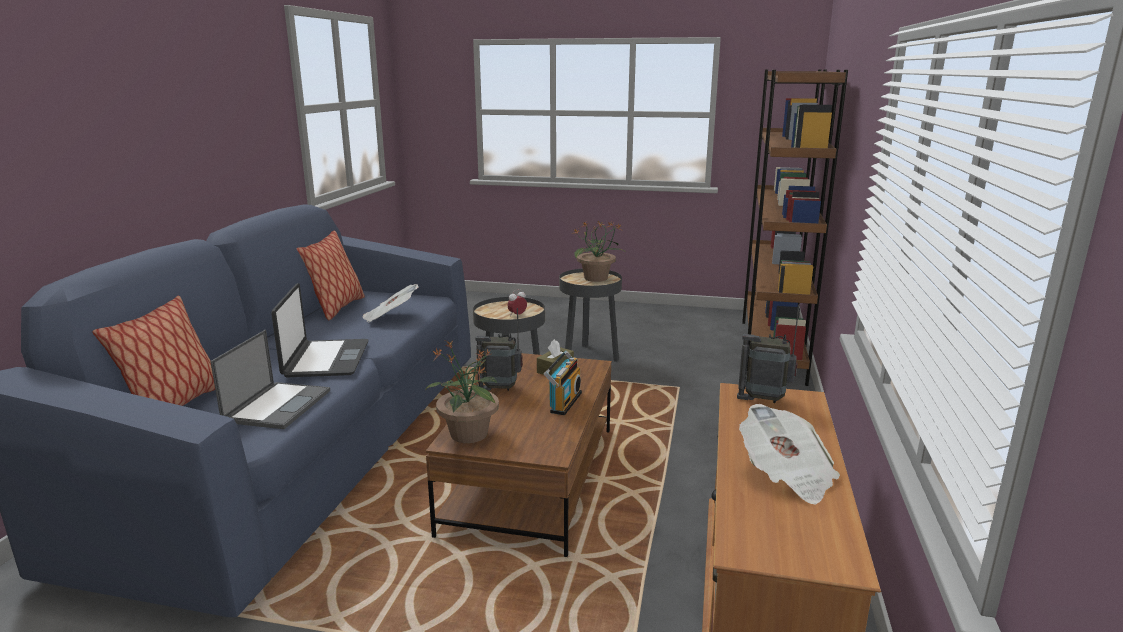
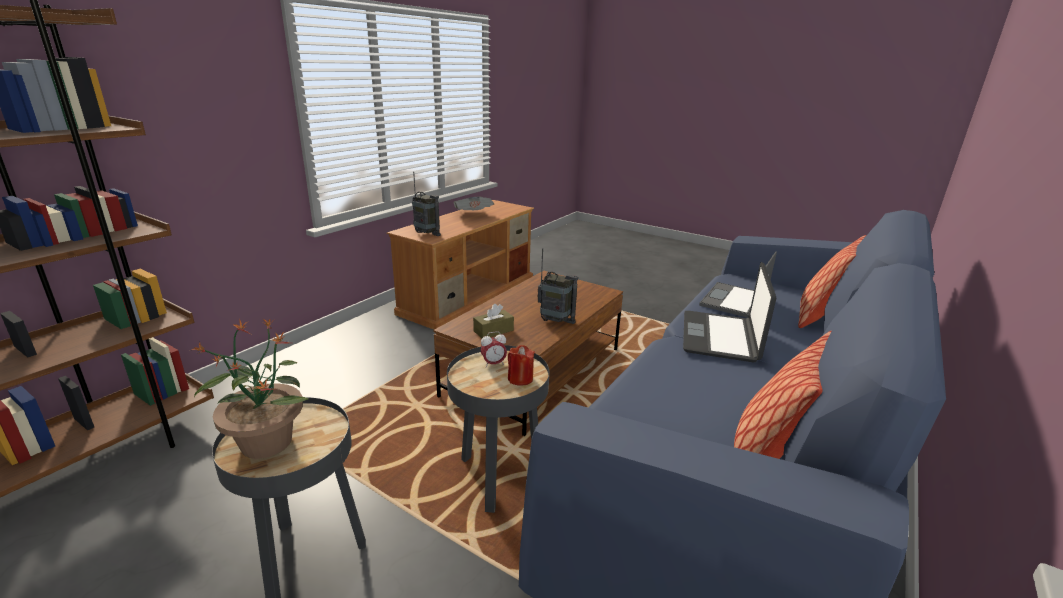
camera: 160 degrees left, 5 degrees up
(390, 318) = (666, 408): newspaper -> none
(468, 434) = (593, 294): potted plant -> none
(492, 311) = (520, 379): none -> red candle
(563, 402) = (514, 302): radio -> none

